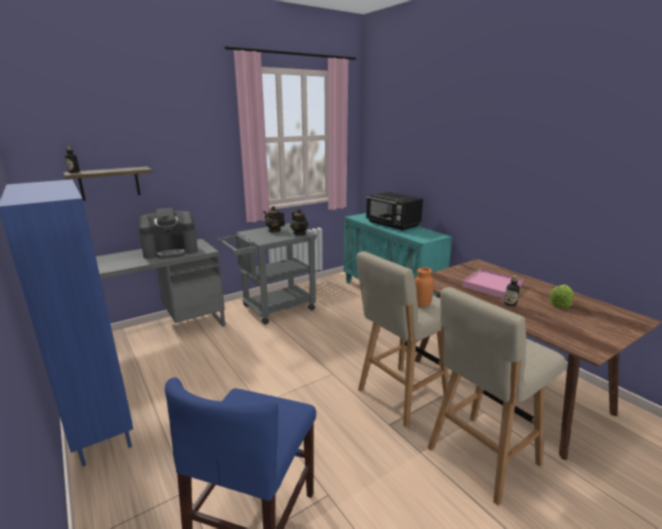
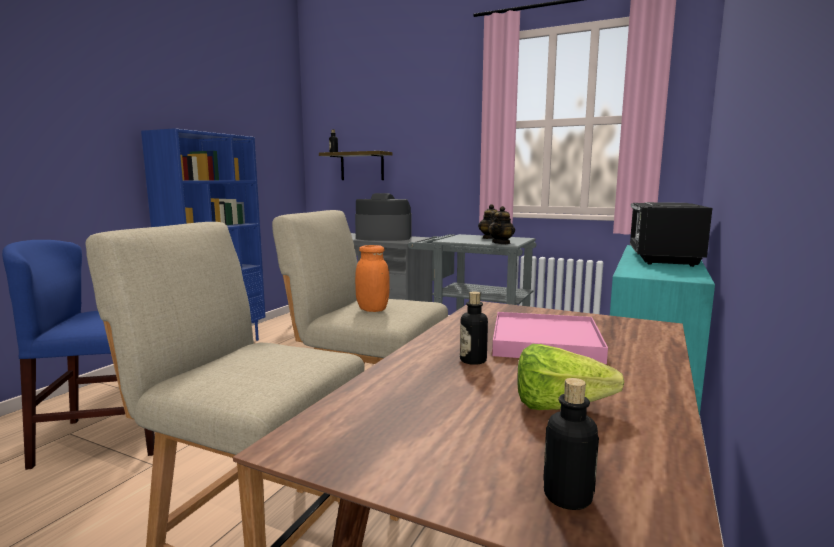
camera: 60 degrees right, 10 degrees down
(171, 251) = (383, 238): coffee machine -> coffee machine turned 150 degrees clockwise
(619, 321) = (567, 496): none -> bottle

